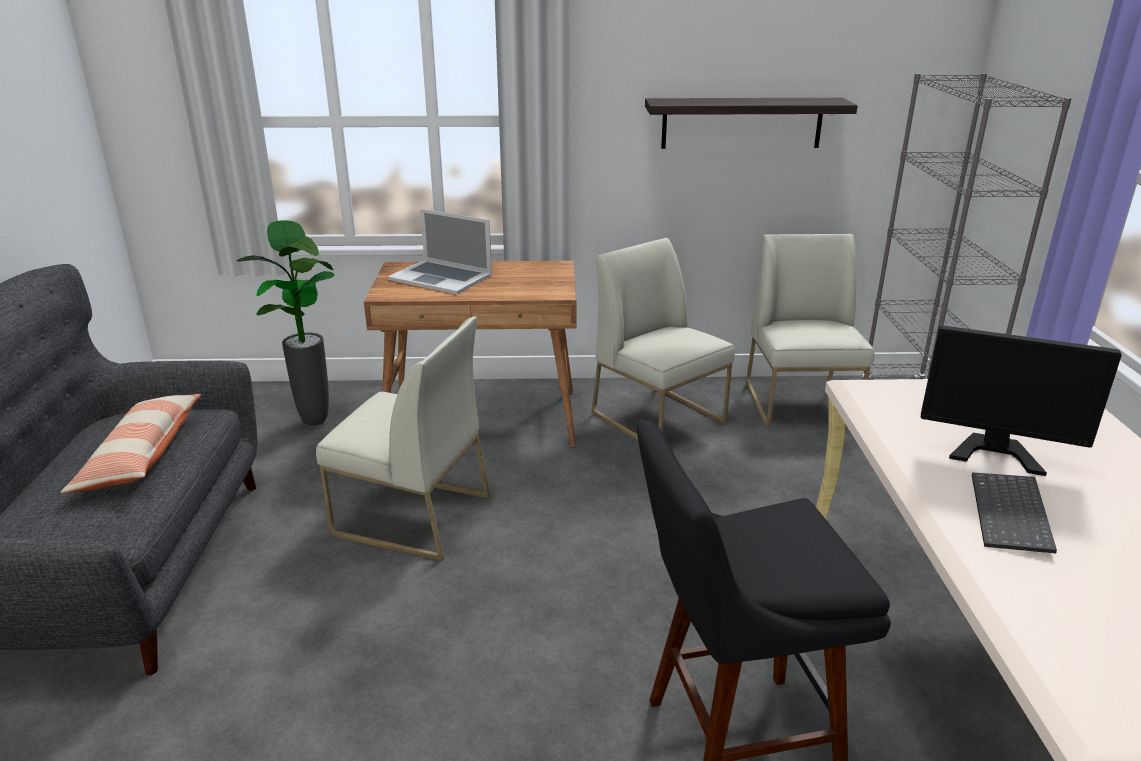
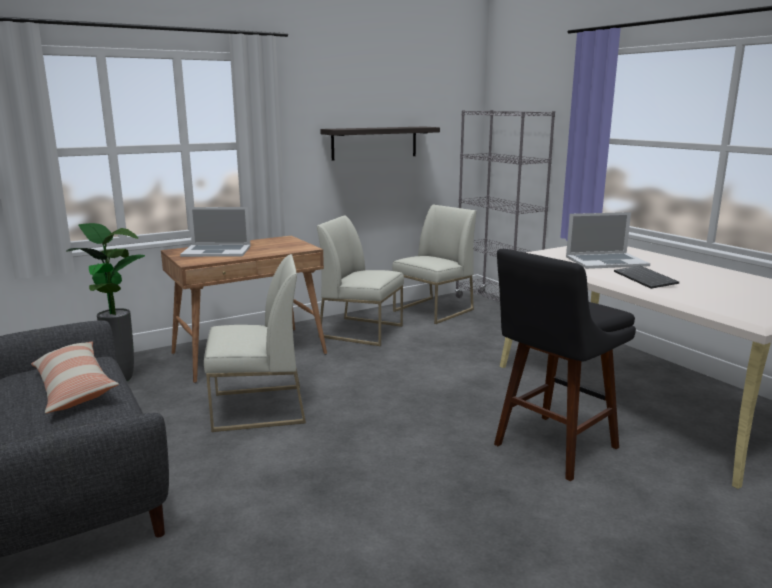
camera: 30 degrees left, 10 degrees down
(801, 405) = (433, 311): white chair -> white chair turned 75 degrees clockwise
(995, 441) = (606, 261): monitor -> laptop

